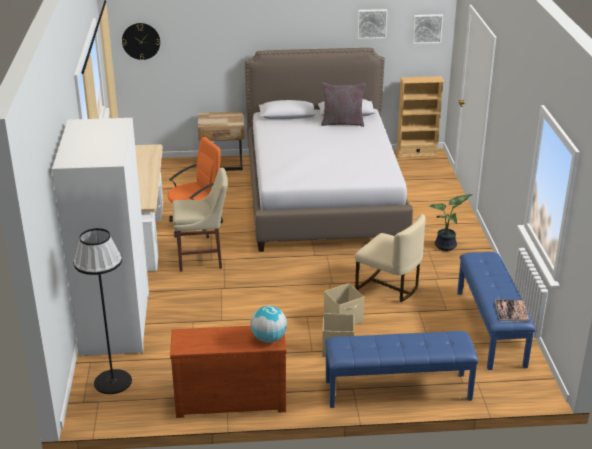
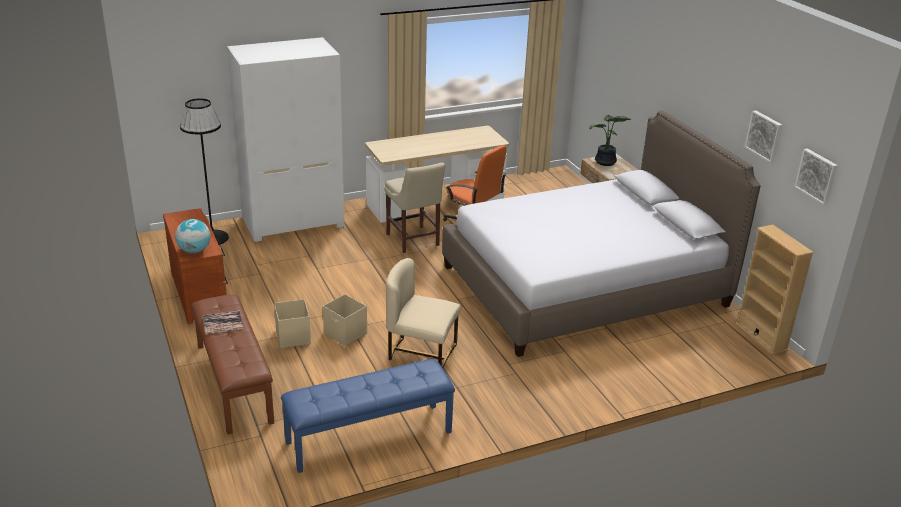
camera: 70 degrees right, 0 degrees up
(141, 41) = (599, 54): wall clock -> none
(342, 123) = (656, 226): grey pillow -> none
(388, 286) = (421, 354): beige chair -> beige chair turned 90 degrees clockwise
(397, 390) = (233, 383): blue bench -> brown bench
(447, 246) = (535, 386): potted plant -> potted plant (605, 163)
(511, 311) = (315, 402): book -> book (223, 323)

